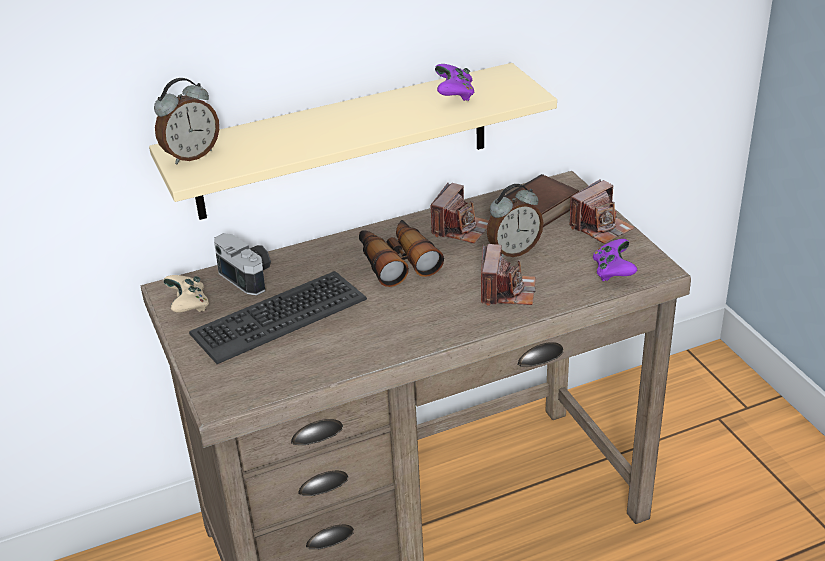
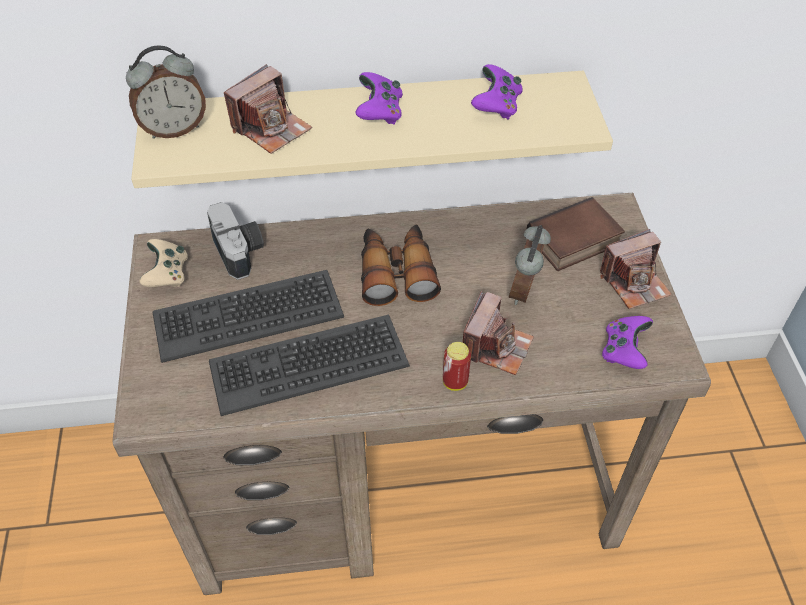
camera: 15 degrees right, 15 degrees up
(350, 336) = (308, 363): none -> keyboard
(361, 115) = (380, 113): none -> purple game controller
(461, 229) = (481, 245): camera -> camera (271, 128)
(484, 321) = (455, 382): none -> can
(513, 251) = (525, 291): alarm clock -> alarm clock turned 120 degrees clockwise

